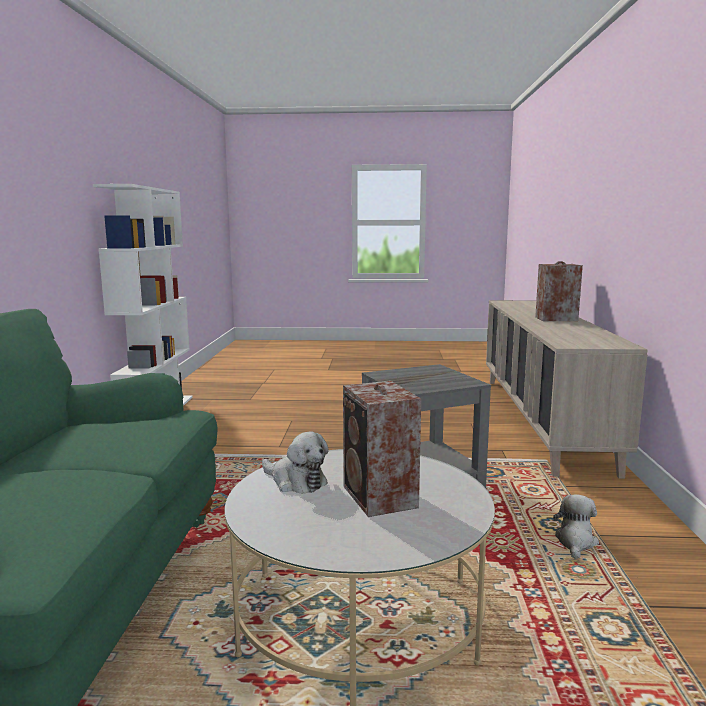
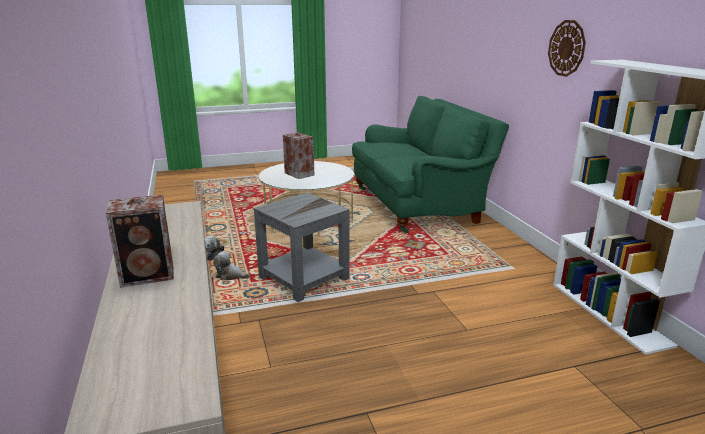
camera: 160 degrees right, 10 degrees up
(34, 170) = (566, 48): none -> wall clock
(296, 481) = (333, 174): plush toy -> plush toy (230, 276)

